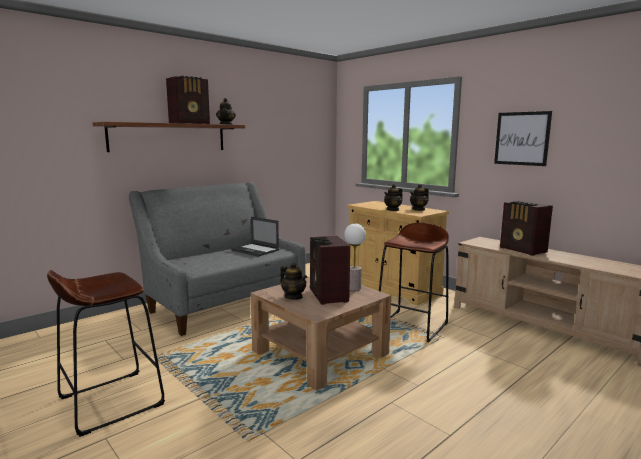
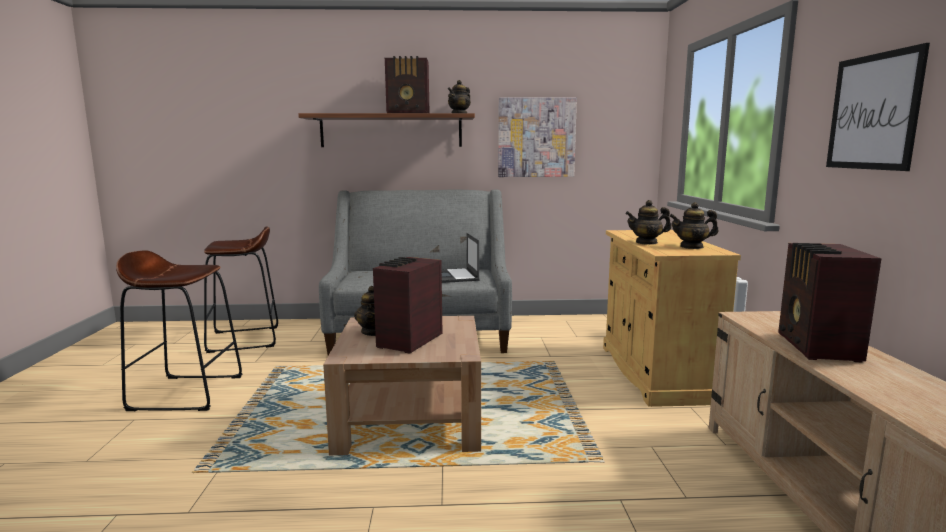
camera: 40 degrees right, 0 degrees up
(270, 142) = (536, 137): none -> picture
(353, 288) = (458, 341): table lamp -> none
(412, 325) = (585, 430): brown stool -> brown stool (244, 339)

